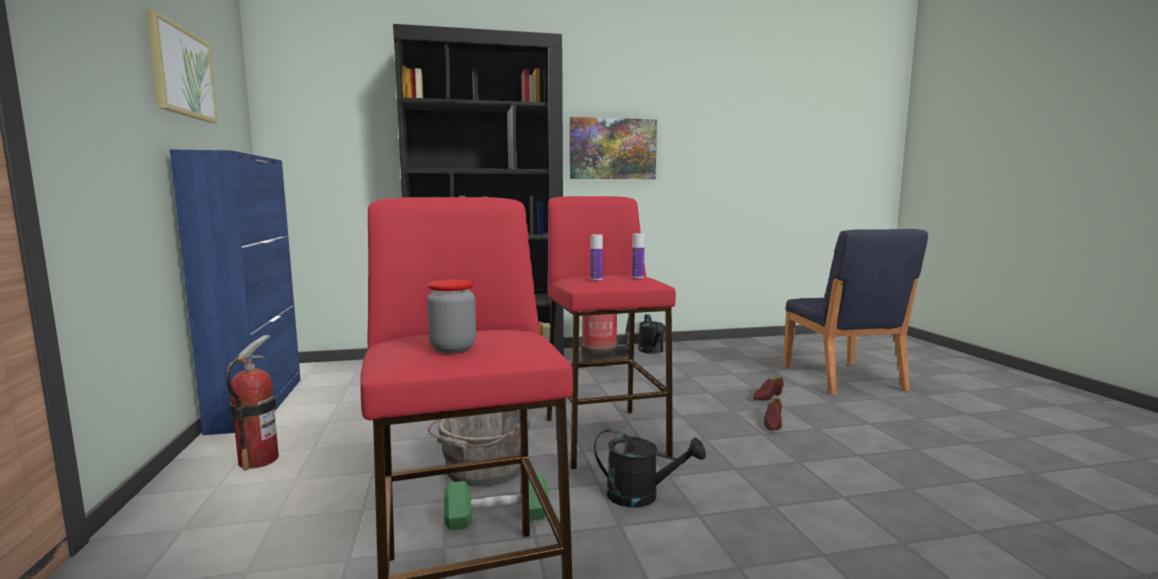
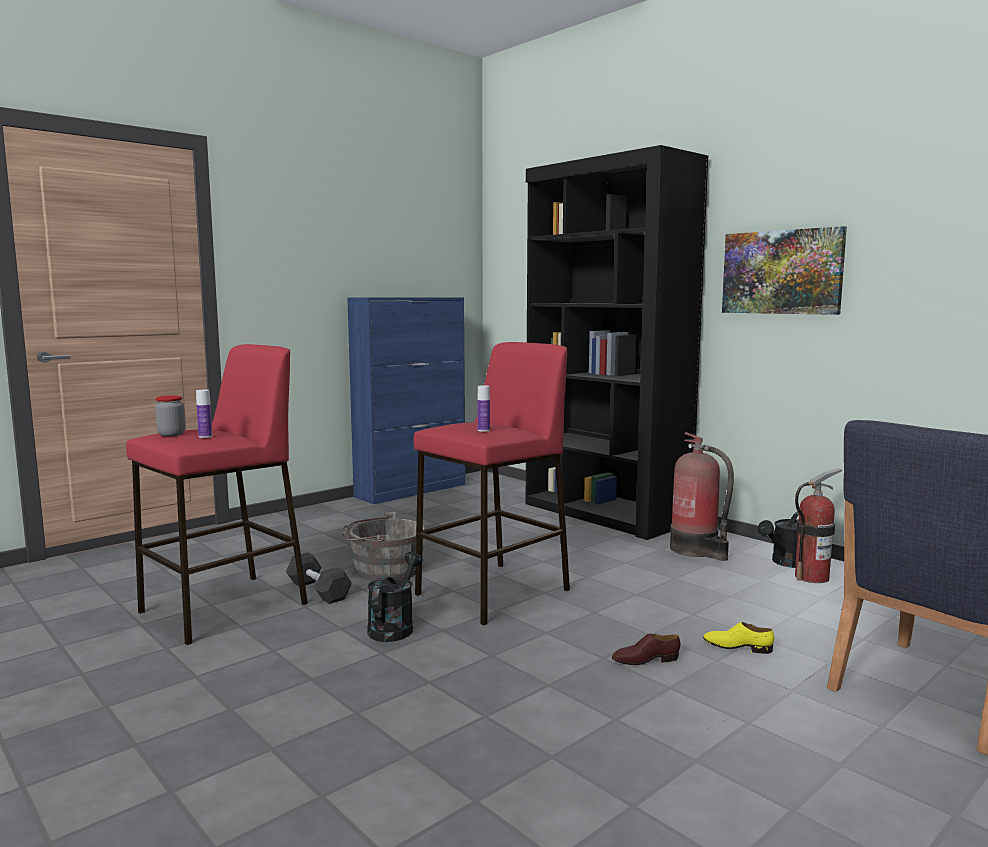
camera: 60 degrees right, 0 degrees up
(181, 72) = (376, 240): picture -> none
(258, 460) = (336, 517): fire extinguisher -> fire extinguisher (811, 577)
(497, 518) = (318, 591): green dumbbell -> black dumbbell
(596, 279) = (451, 425): bottle -> bottle (205, 436)
(642, 496) = (394, 627): black watering can -> black watering can turned 150 degrees counterclockwise
(767, 396) = (737, 647): brown shoe -> yellow shoe

